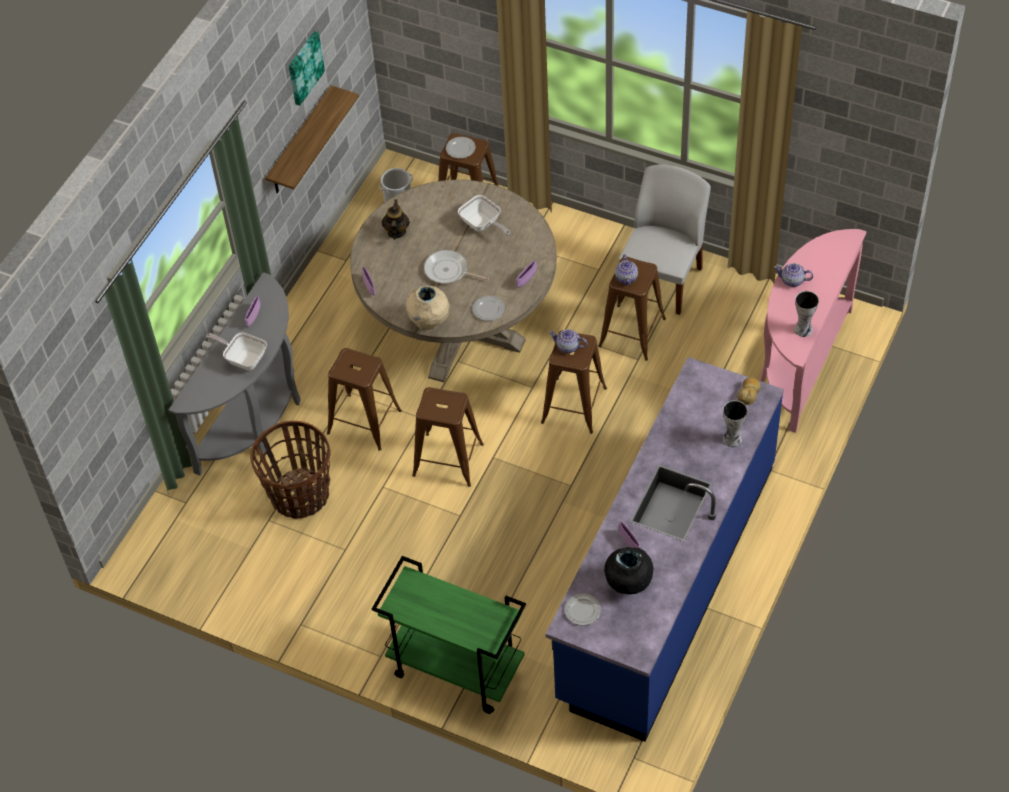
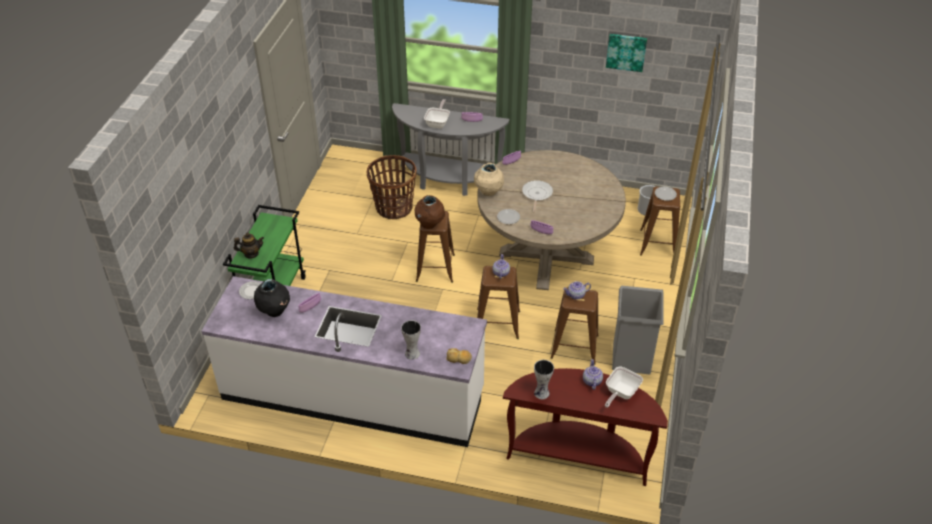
camera: 75 degrees right, 10 degrees down
(300, 143) = (601, 96): shelf -> none
(364, 422) = (456, 225): brown stool -> none
(396, 232) = (563, 166): teapot -> teapot (251, 254)
(450, 411) = (429, 224): none -> brown vase
(483, 225) = (584, 204): frying pan -> frying pan (620, 393)
(662, 281) = (631, 358): white chair -> grey trash can
(665, 582) = (353, 394): blue counter -> white counter
(801, 362) = (578, 455): pink console table -> brown console table

